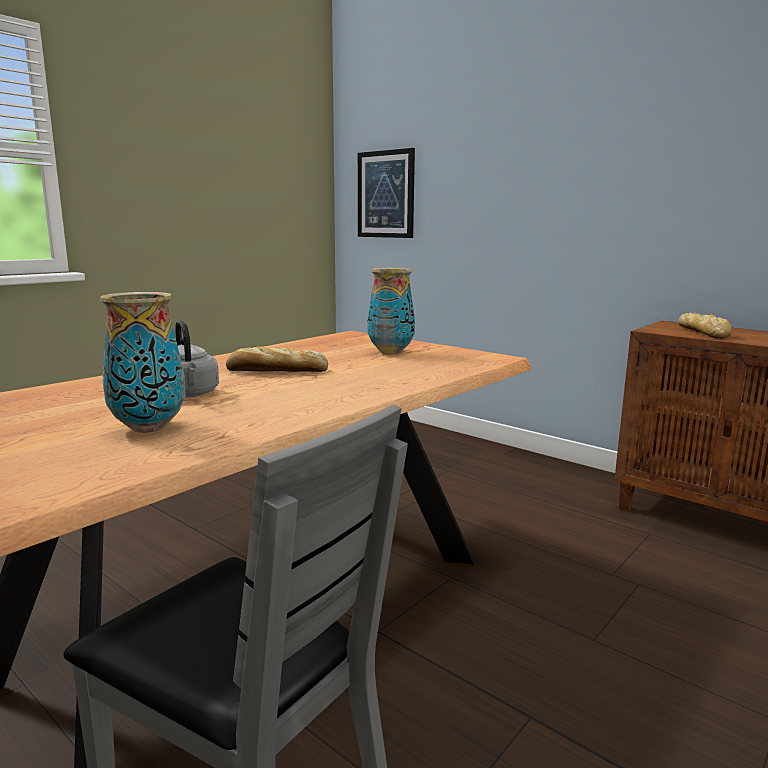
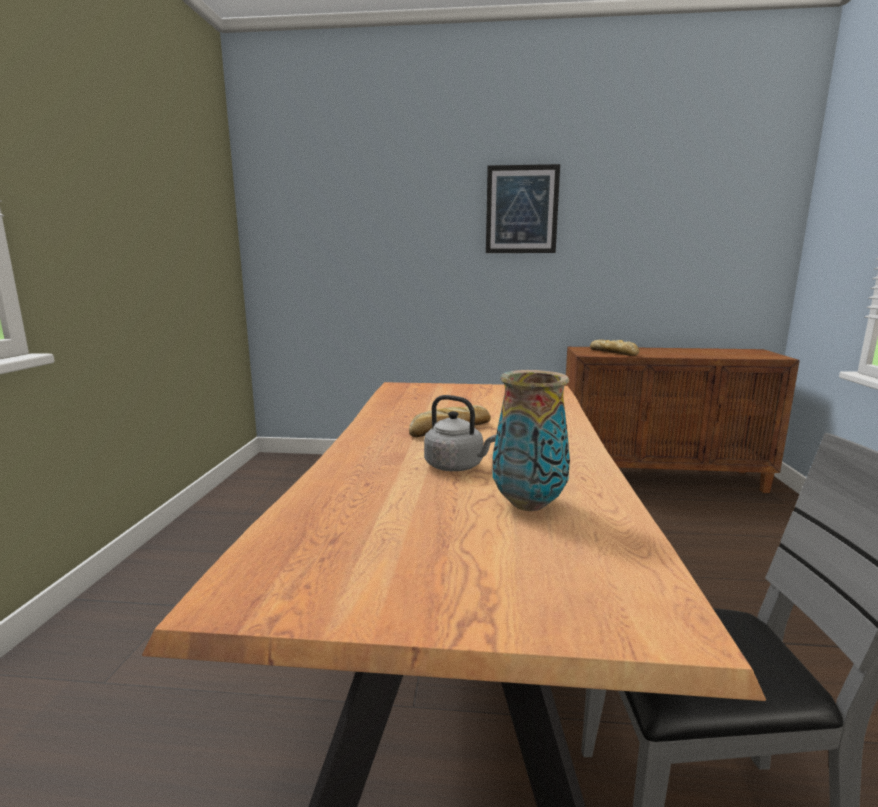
camera: 35 degrees left, 0 degrees up
(386, 194) = (307, 251): picture -> picture (521, 210)
(390, 352) = (476, 396): vase -> none

